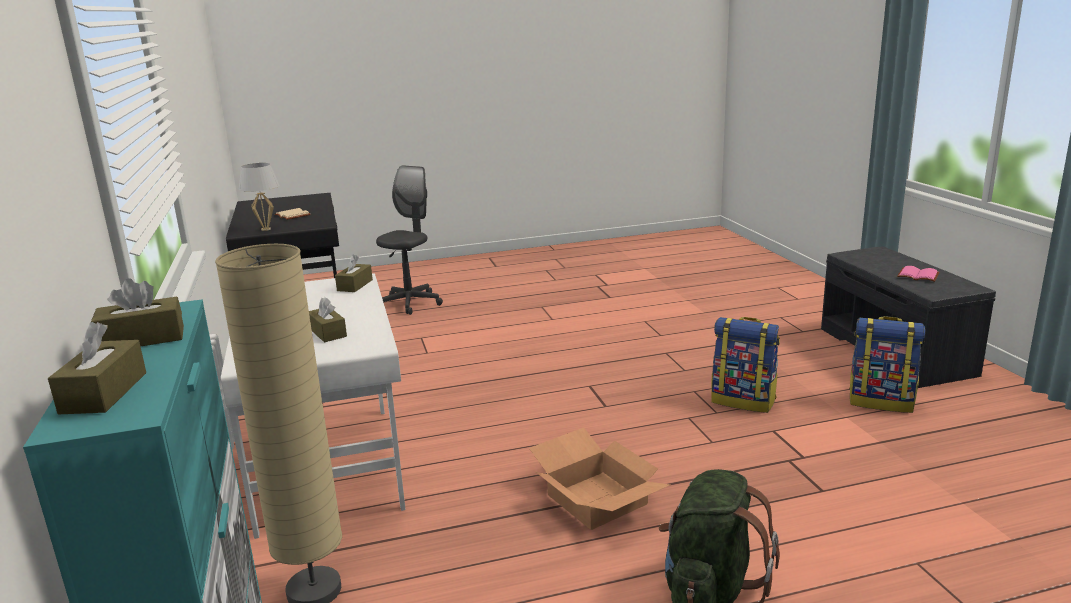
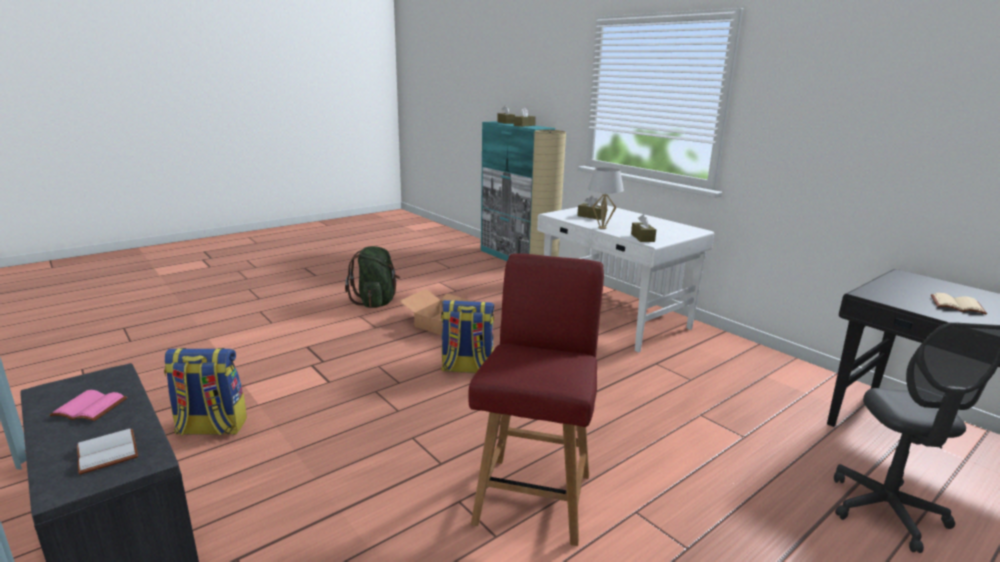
camera: 155 degrees right, 0 degrees up
(266, 229) = (897, 281): white table lamp -> white table lamp (602, 228)
(608, 331) = (534, 496): none -> red chair
(744, 400) = (349, 407): backpack -> backpack (467, 368)
(872, 258) = (110, 452): none -> white book

